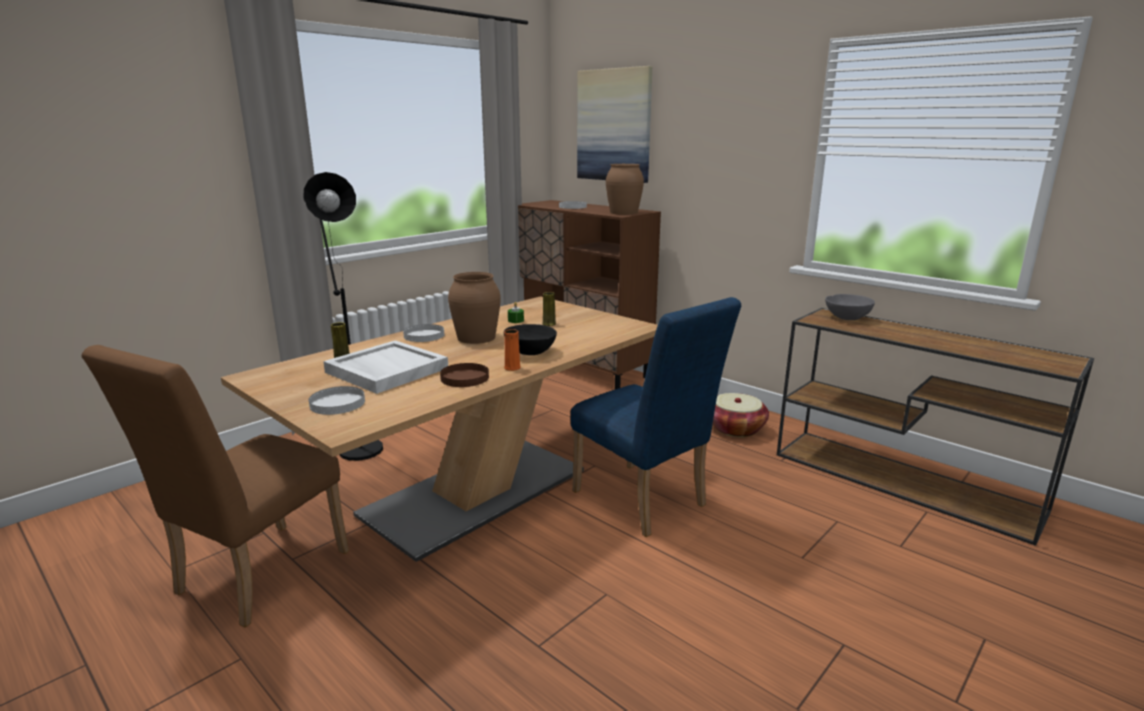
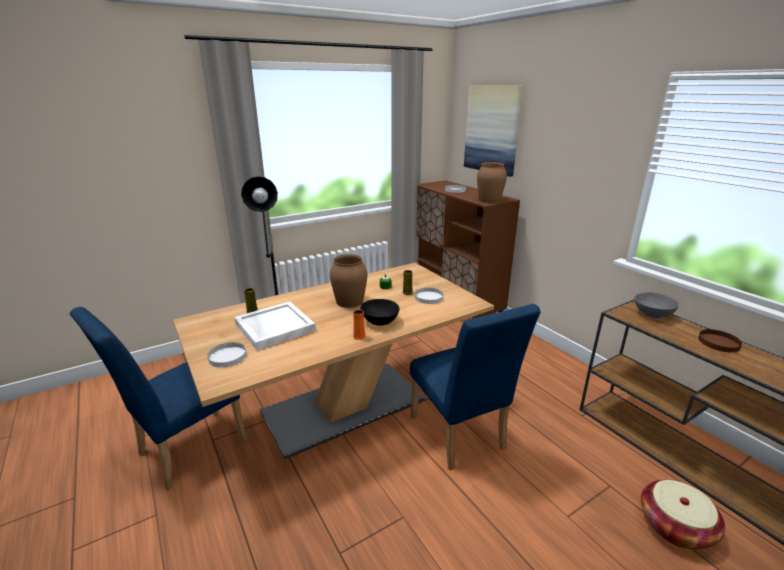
camera: 15 degrees right, 5 degrees up
(253, 578) = (185, 451): brown chair -> blue chair
(423, 335) = (315, 295): white plate -> white plate (428, 297)
(464, 378) = (321, 343): brown plate -> brown plate (718, 342)
(735, 429) = (554, 378): basket -> basket (675, 526)

